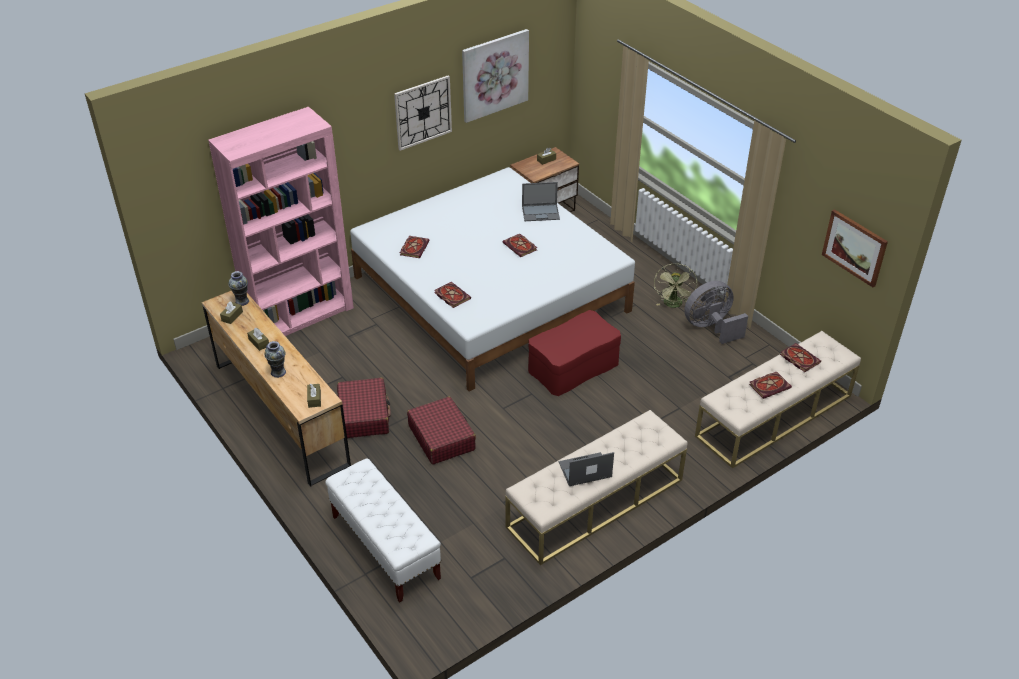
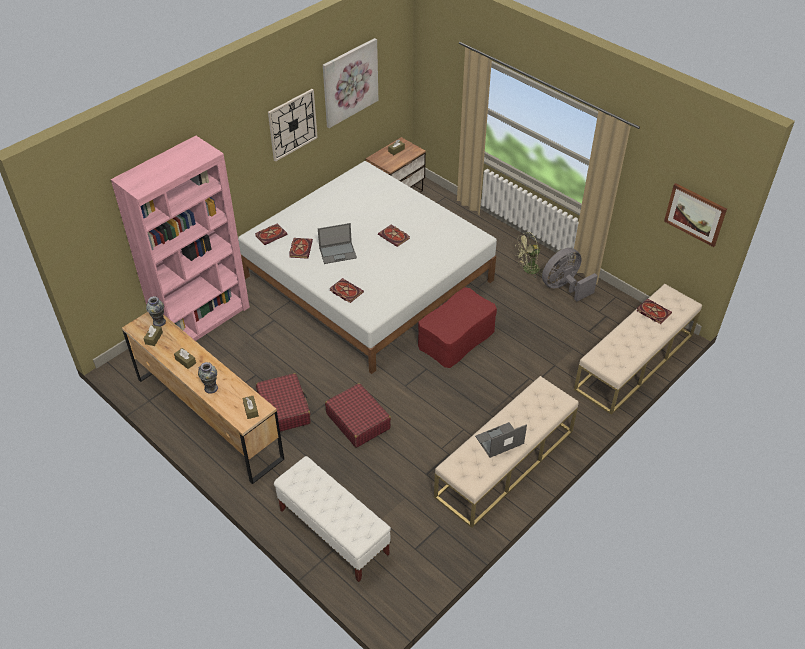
camera: 10 degrees left, 5 degrees up
(541, 212) = (404, 202): laptop -> laptop (338, 253)
(673, 305) = (527, 270): green fan -> green fan turned 75 degrees clockwise
(770, 385) = (635, 340): book -> book (271, 235)

